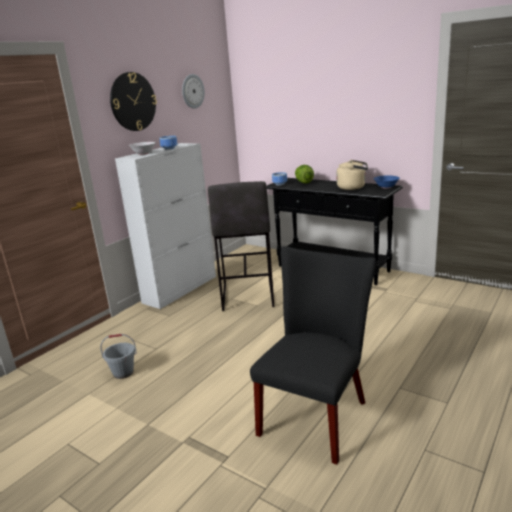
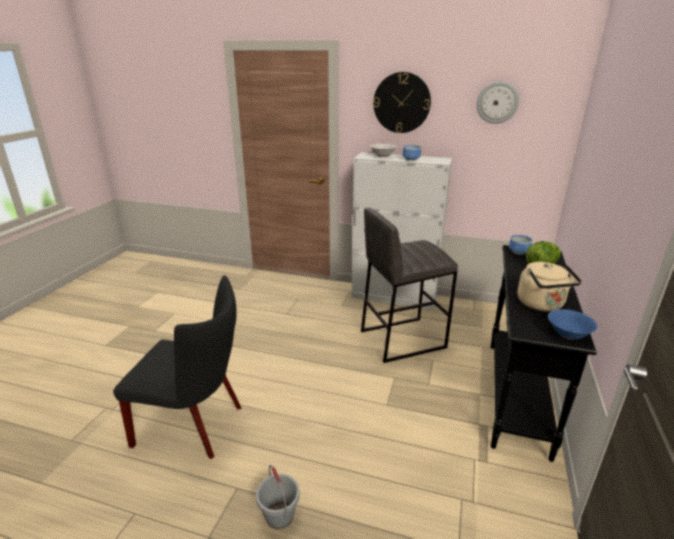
camera: 70 degrees right, 5 degrees up
(123, 372) = (251, 309): grey bucket -> grey bucket (280, 516)

